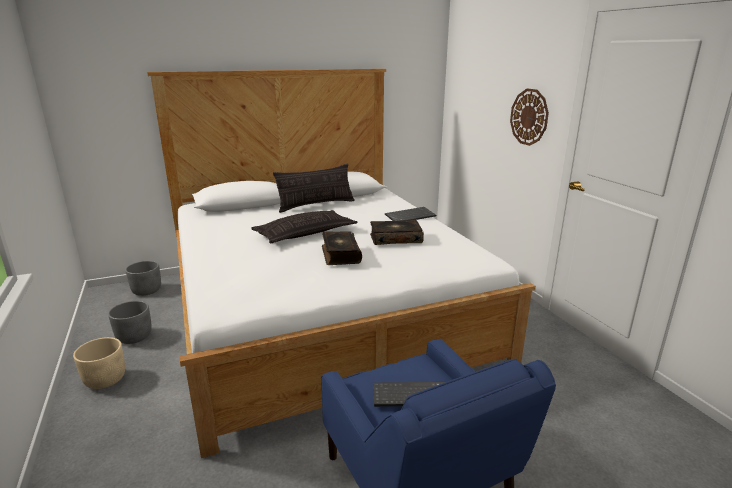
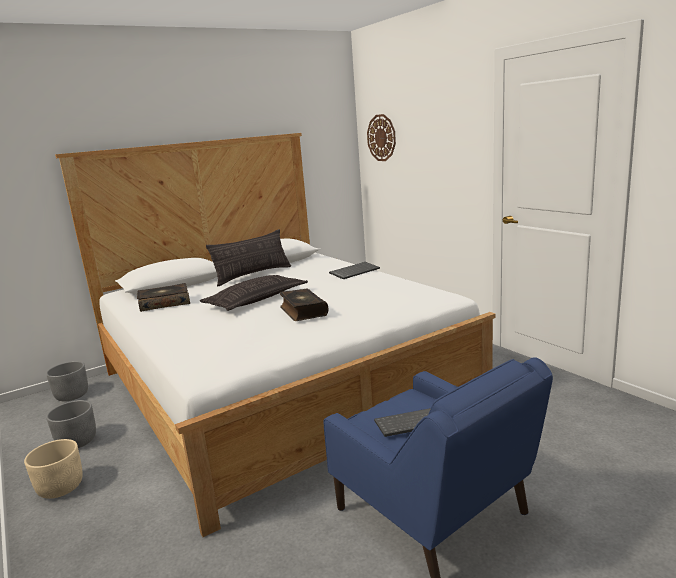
camera: 10 degrees left, 5 degrees down
(395, 239) = (350, 291): book -> book (165, 304)
(529, 117) = (452, 163): wall clock -> wall clock (381, 138)

